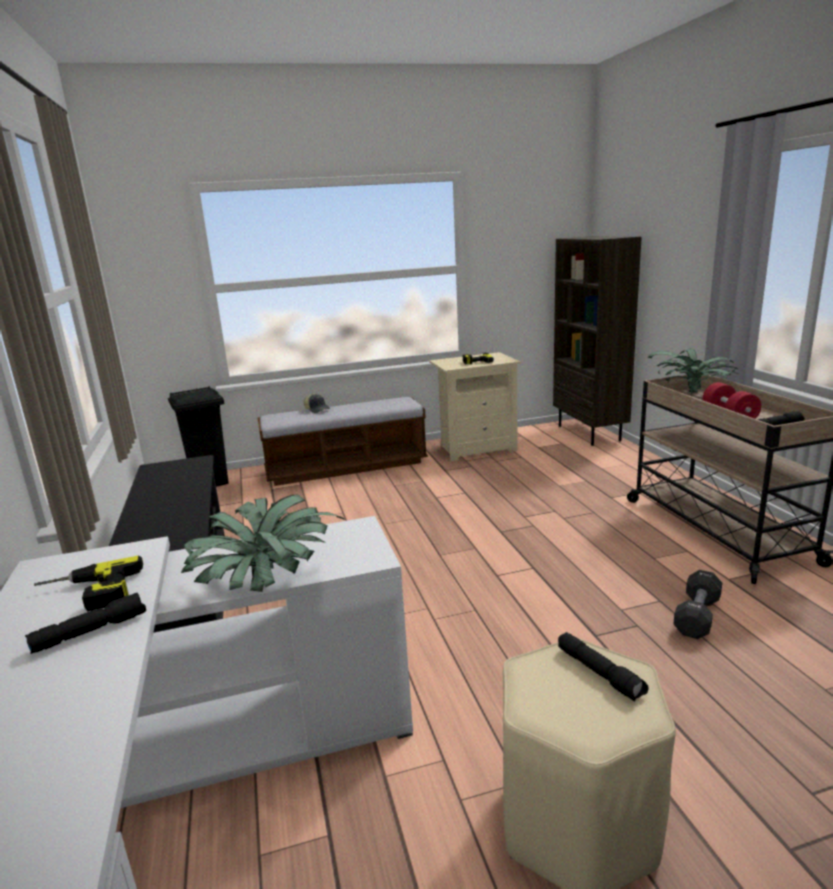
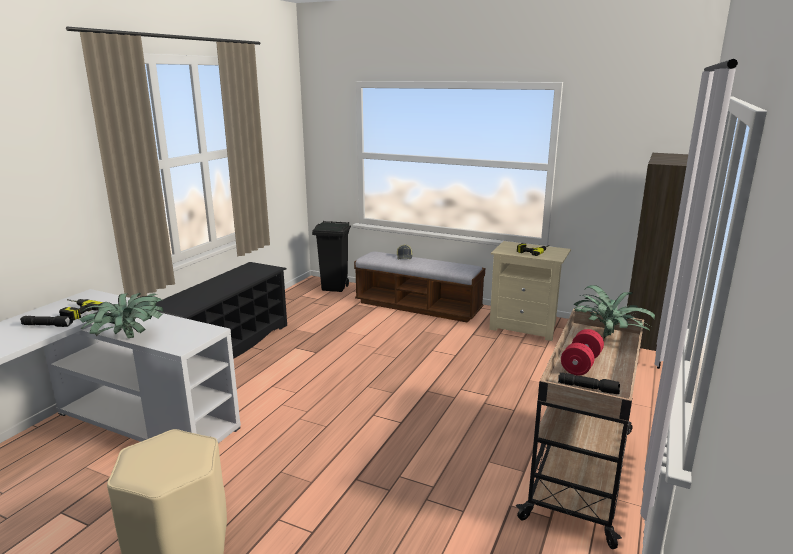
camera: 40 degrees right, 0 degrees up
(600, 673) = (183, 457): black flashlight -> none
(697, 616) = (435, 510): black dumbbell -> none

